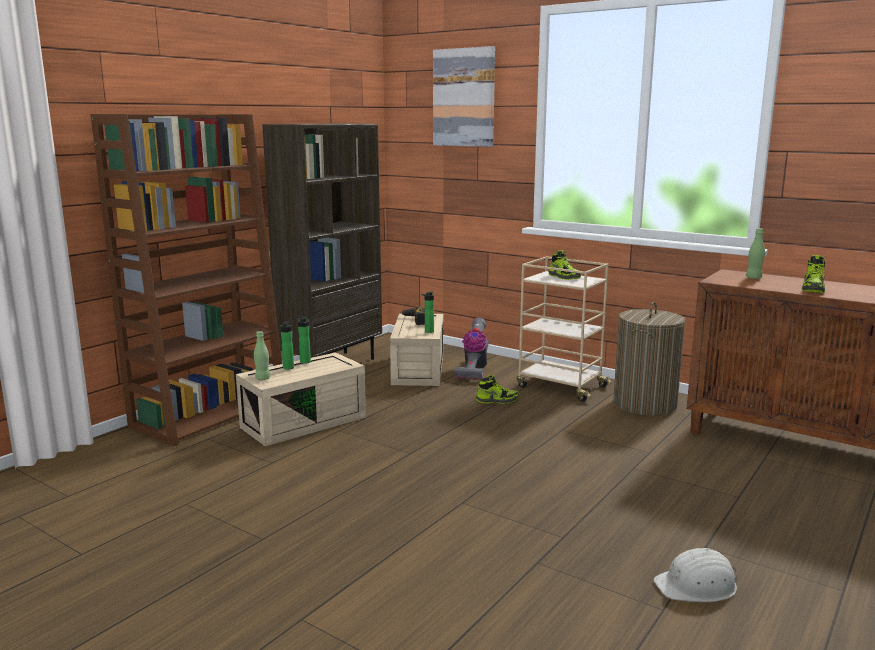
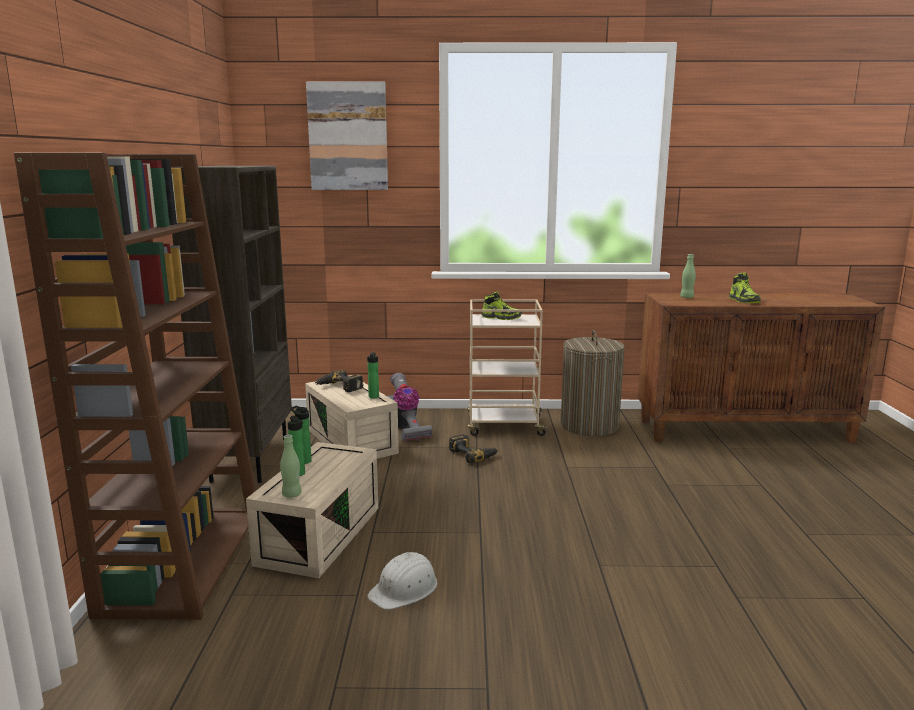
camera: 35 degrees left, 0 degrees up
(497, 400) = (473, 454): shoe -> power drill
(697, 586) = (850, 568): white hard hat -> white hard hat (405, 589)

